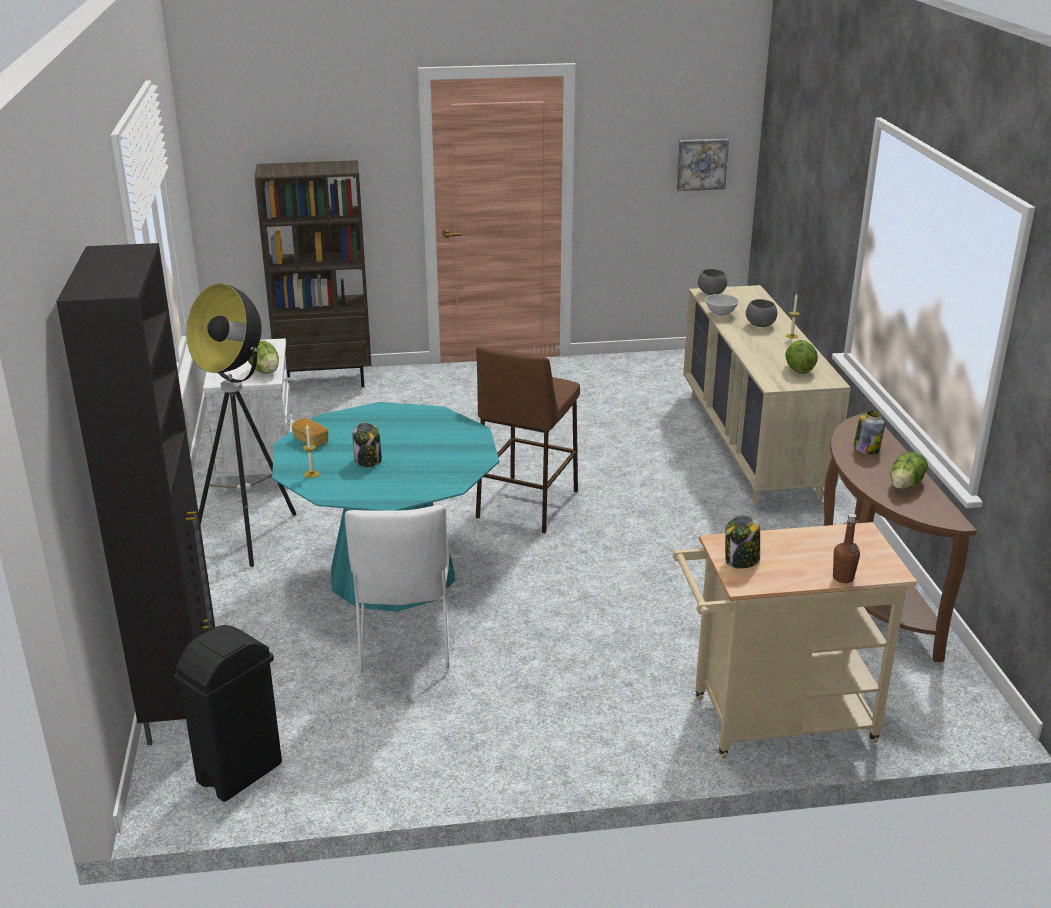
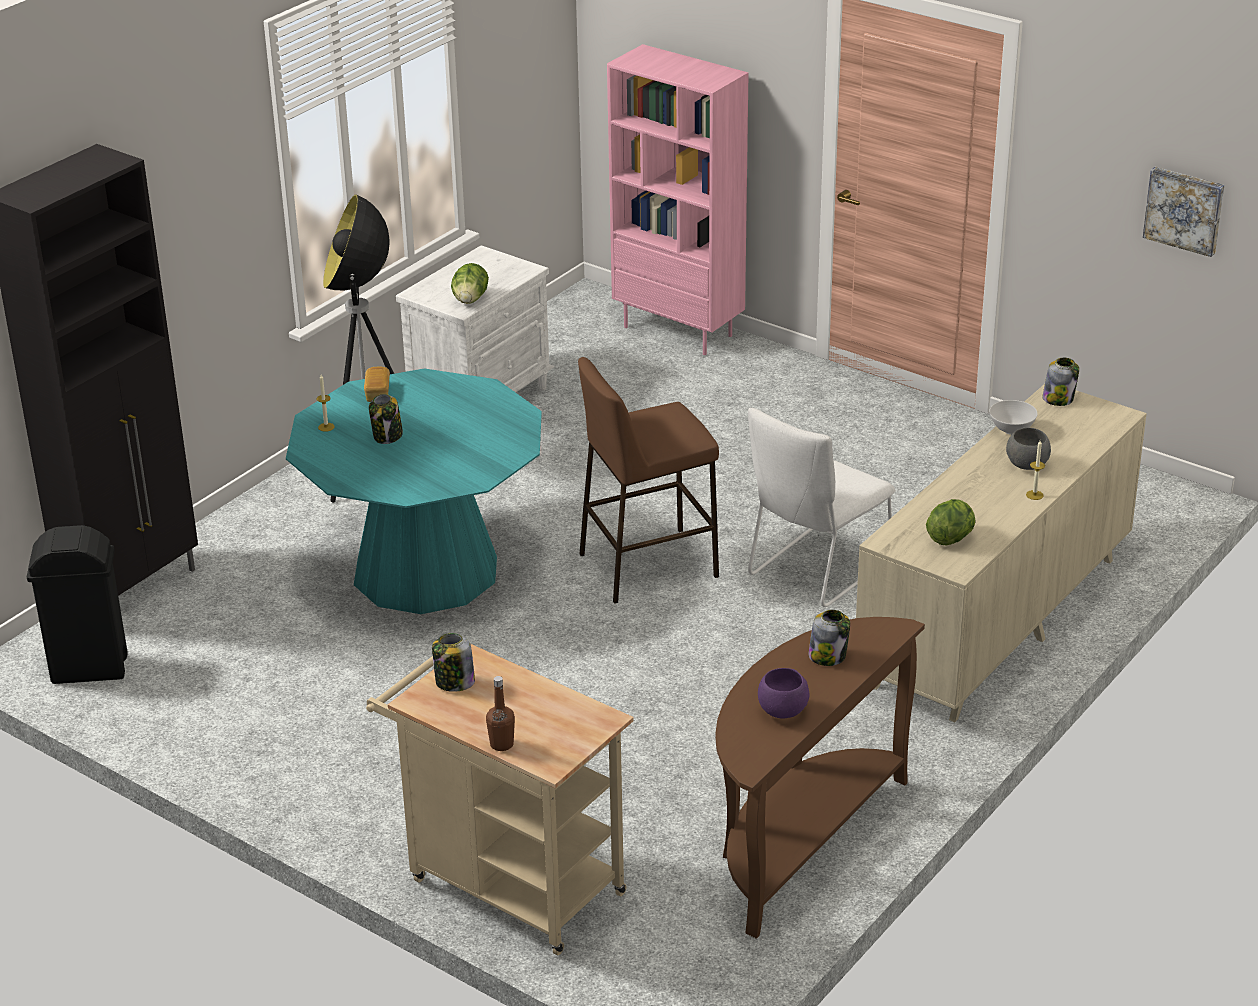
camera: 45 degrees right, 5 degrees up
(326, 381) = (679, 331): brown bookcase -> pink bookcase
(404, 643) = (340, 638): white chair -> white chair (815, 570)
(711, 293) = (1058, 399): grey bowl -> jar
(906, 485) = (783, 711): lettuce -> purple bowl

